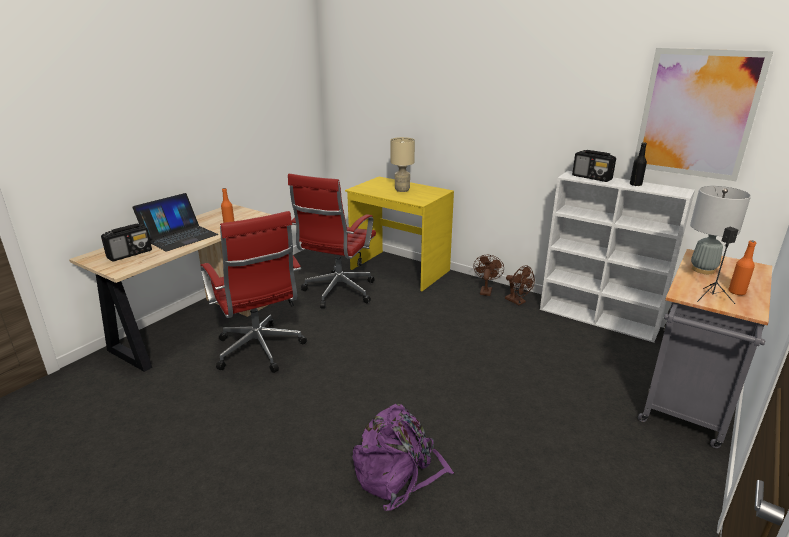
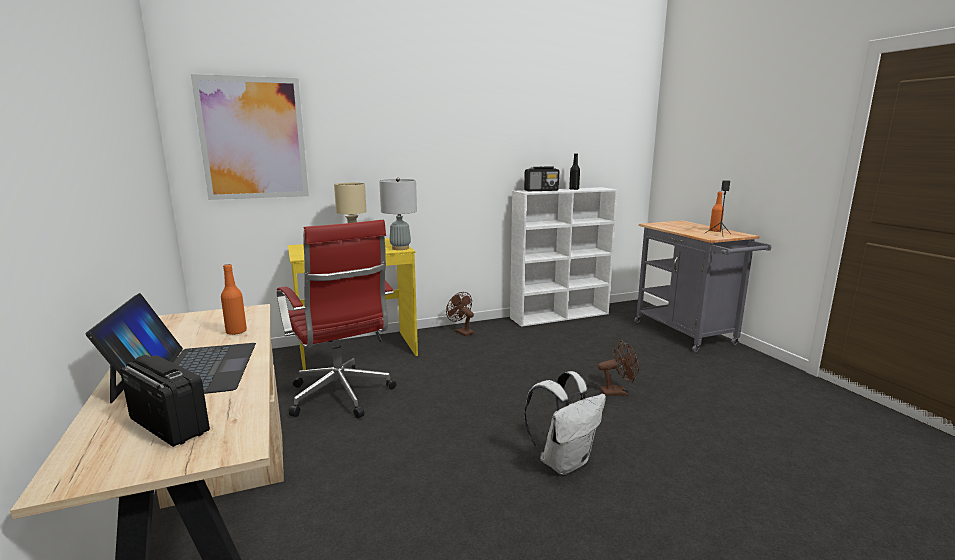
camera: 55 degrees left, 10 degrees down
(130, 254) = (168, 425): radio -> radio turned 45 degrees counterclockwise
(260, 351) = (393, 496): red office chair -> none
(347, 398) = (564, 461): none -> white backpack
(399, 474) = (713, 473): purple backpack -> none
(517, 301) = (498, 328): brown fan -> brown fan (618, 392)
(696, 114) = (593, 129): picture -> picture (253, 139)
(702, 269) = (675, 228): grey table lamp -> grey table lamp (400, 248)

